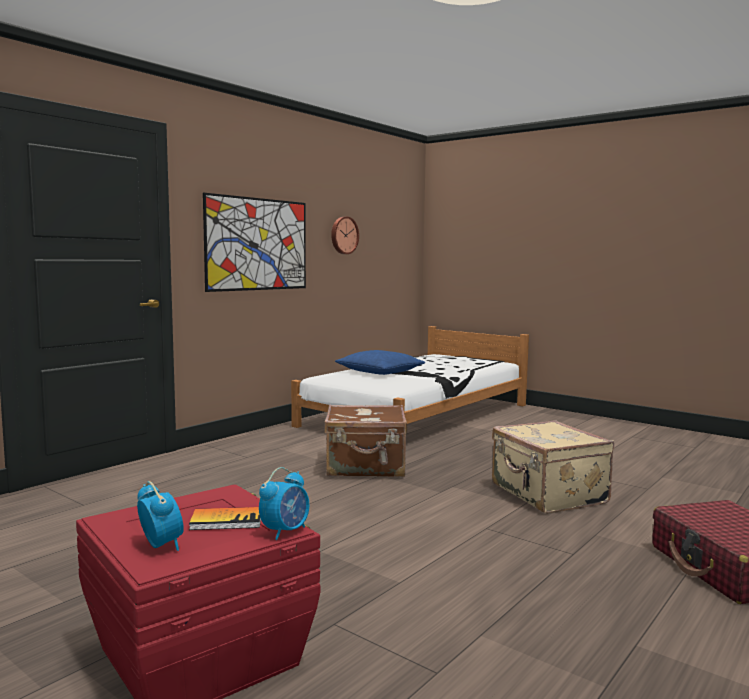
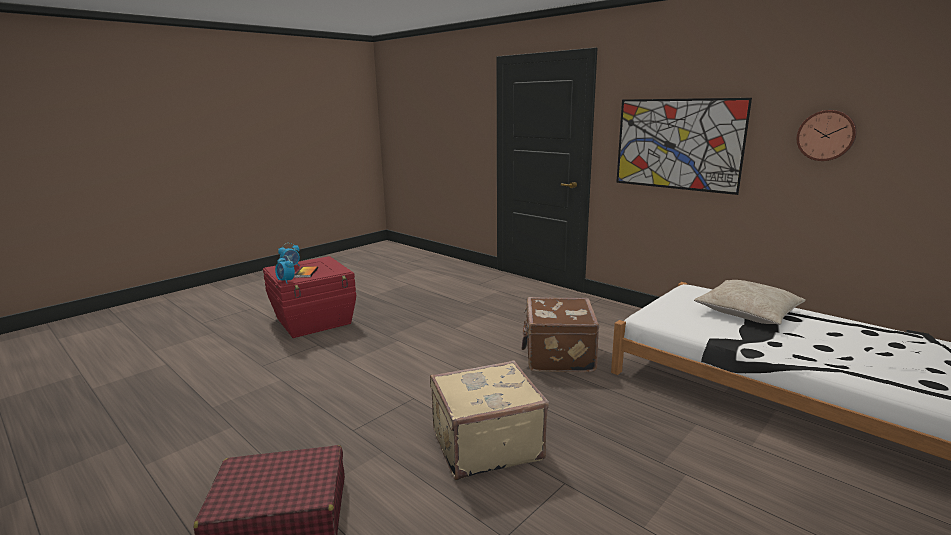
camera: 95 degrees right, 10 degrees up
(379, 372) = (748, 312): blue pillow -> beige pillow

